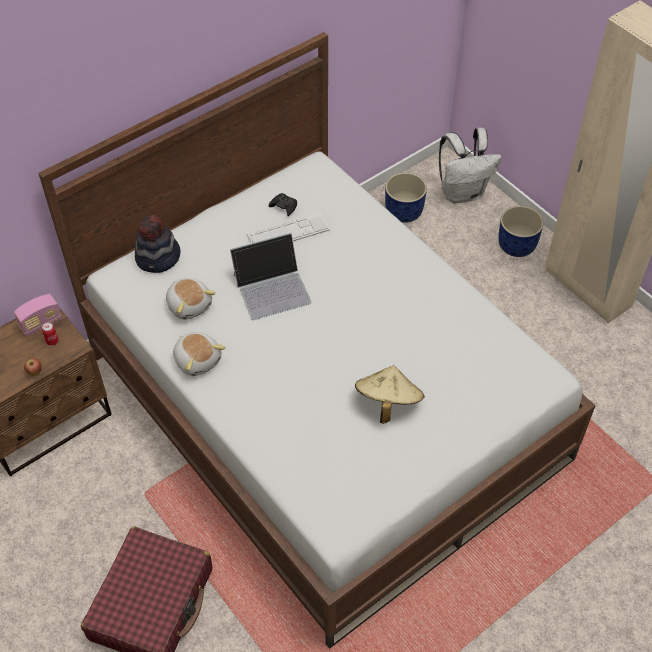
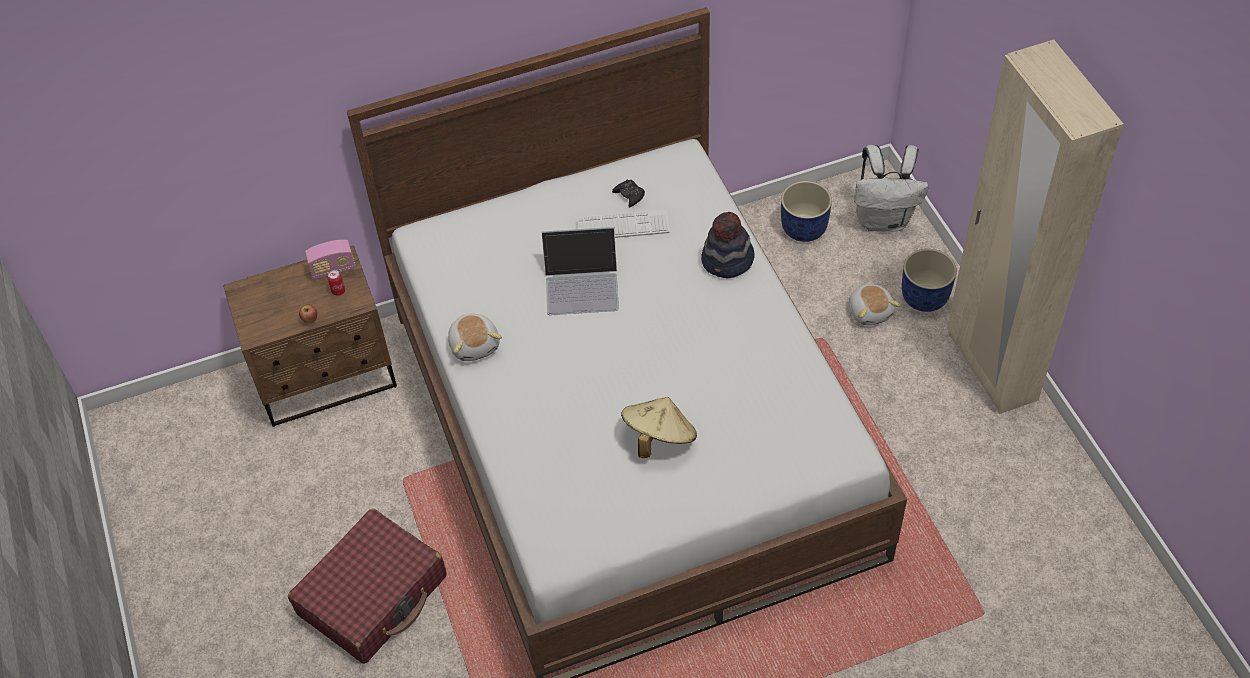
camera: 20 degrees right, 0 degrees up
(158, 258) = (473, 225): hat -> hat (727, 261)
(189, 305) = (488, 283): plush toy -> plush toy (870, 311)

